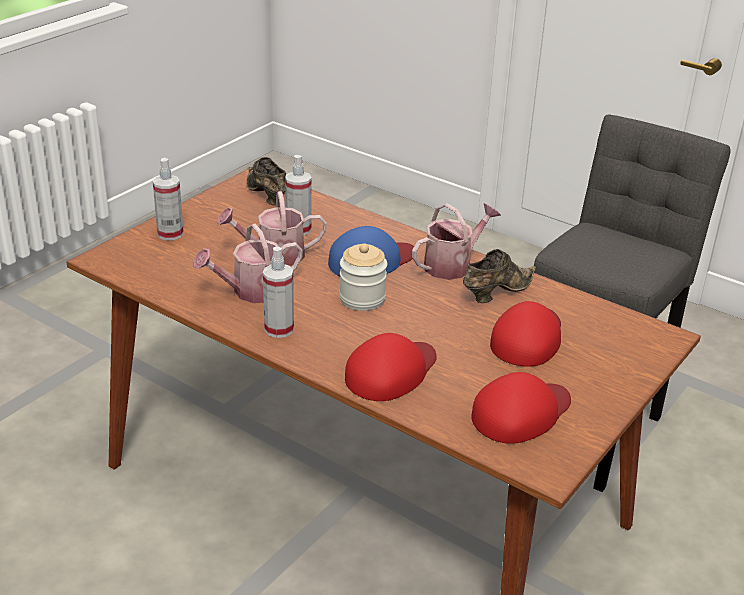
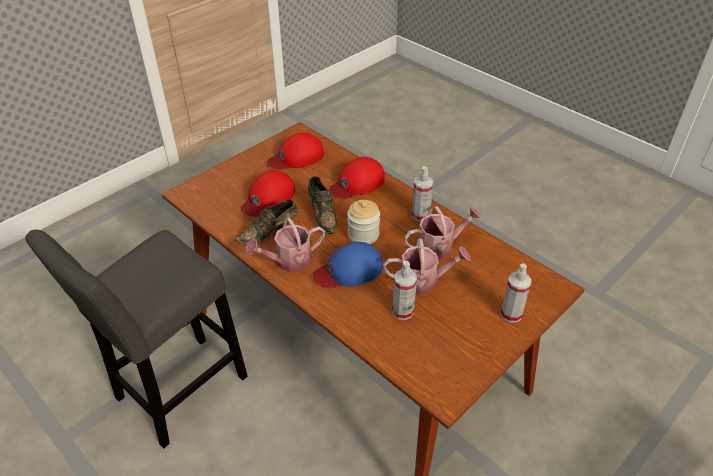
camera: 170 degrees left, 10 degrees up
(266, 195) = (431, 365): brown shoe -> brown shoe (322, 215)

